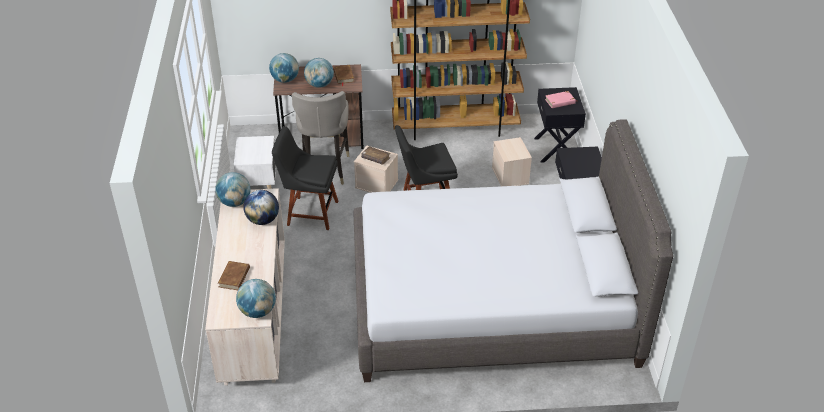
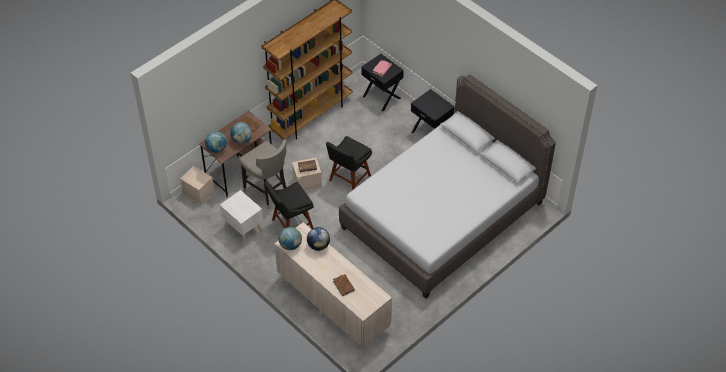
camera: 40 degrees left, 10 degrees up
(258, 311) = (377, 295): globe -> none
(510, 176) = (375, 130): beige storage box -> beige storage box (199, 193)

